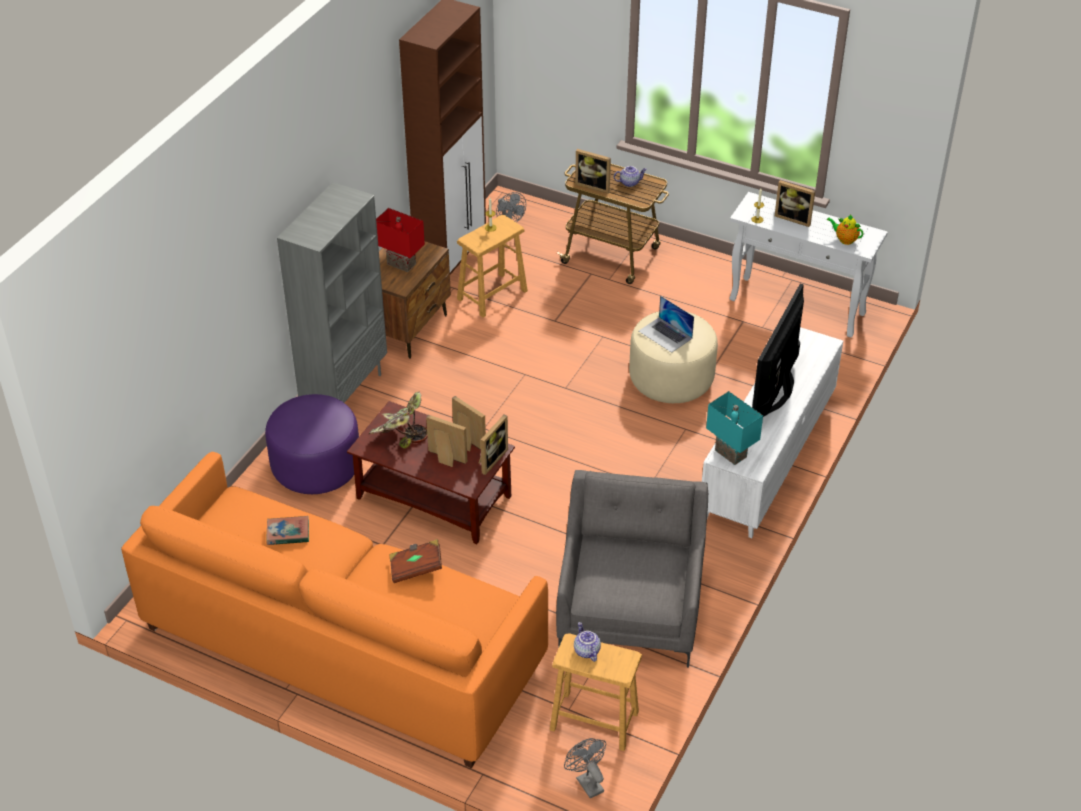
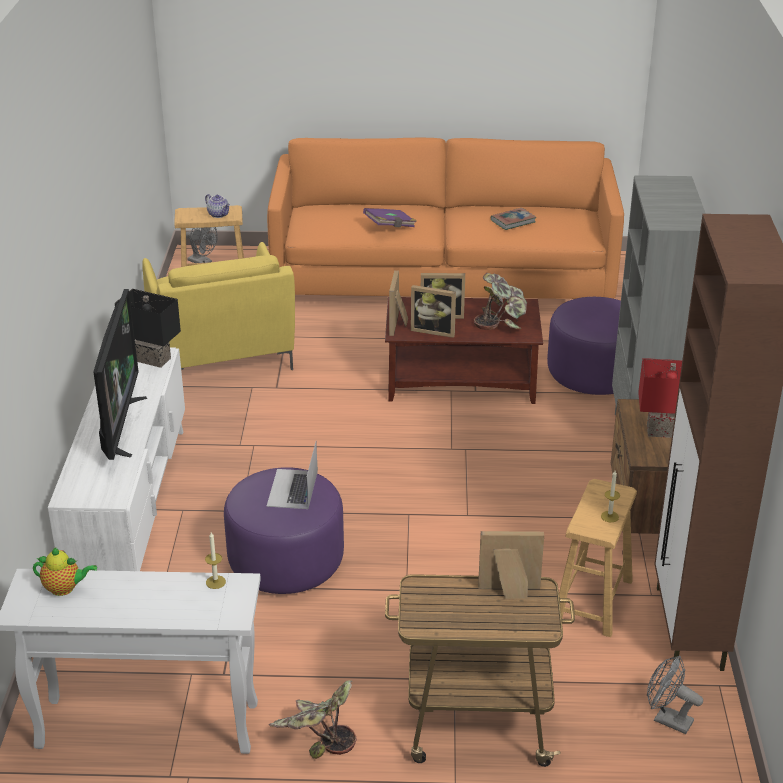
camera: 155 degrees right, 10 degrees down
(416, 568) = (390, 226): brown book -> purple book
(629, 182) = (458, 614): teapot -> none
(630, 608) = (221, 354): grey armchair -> yellow armchair
(665, 334) = (292, 489): laptop -> laptop turned 105 degrees counterclockwise
(671, 379) = (285, 562): beige ottoman -> purple ottoman
(704, 274) = (316, 737): none -> potted plant
(732, 453) = (151, 360): turquoise table lamp -> black table lamp
(794, 218) = (157, 603): picture frame -> none

